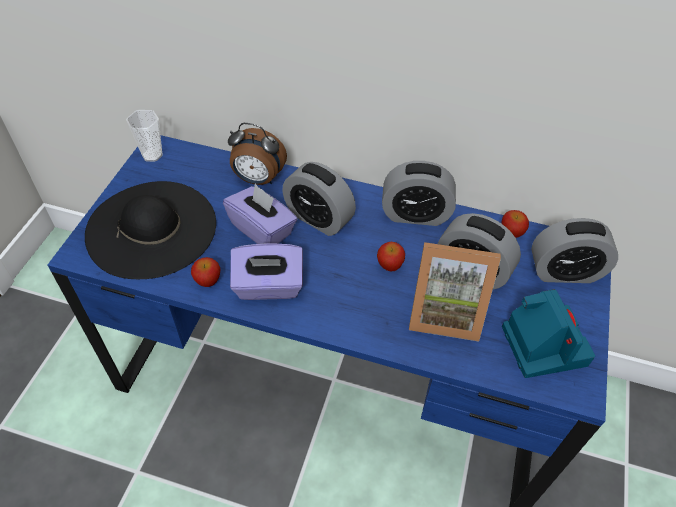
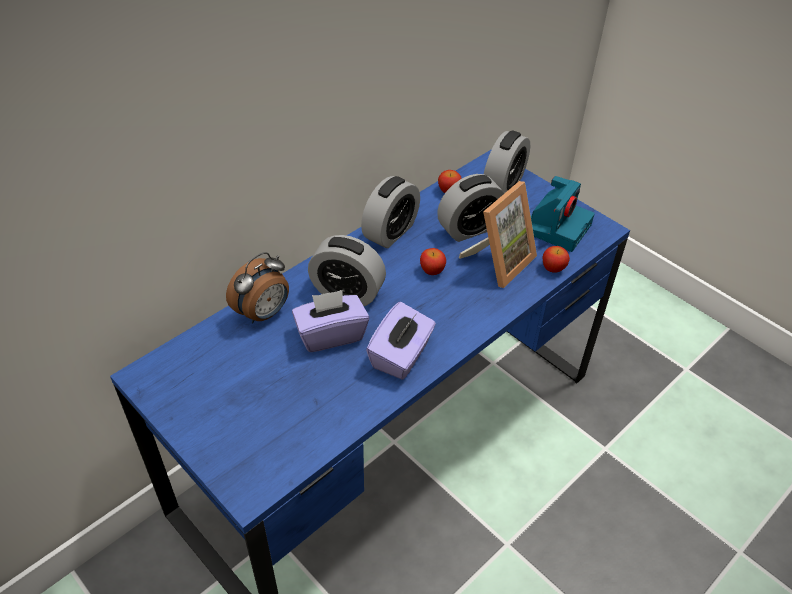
camera: 60 degrees left, 5 degrees down
(152, 155) = (152, 383): cup -> none
(152, 228) = (262, 418): black hat -> none
(208, 281) = (364, 396): apple -> apple (553, 268)
(318, 218) = (347, 292): alarm clock -> alarm clock turned 45 degrees clockwise
(542, 344) = (556, 226): camera -> camera turned 105 degrees clockwise

